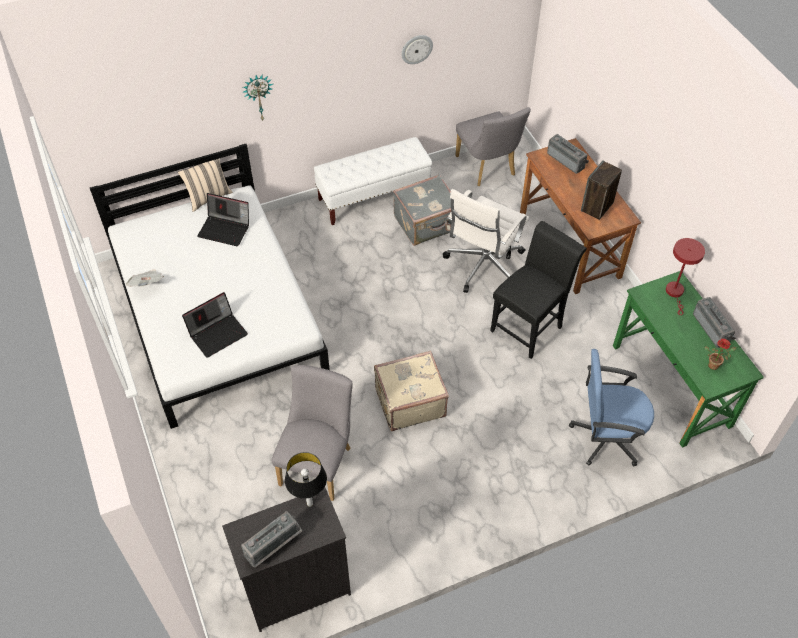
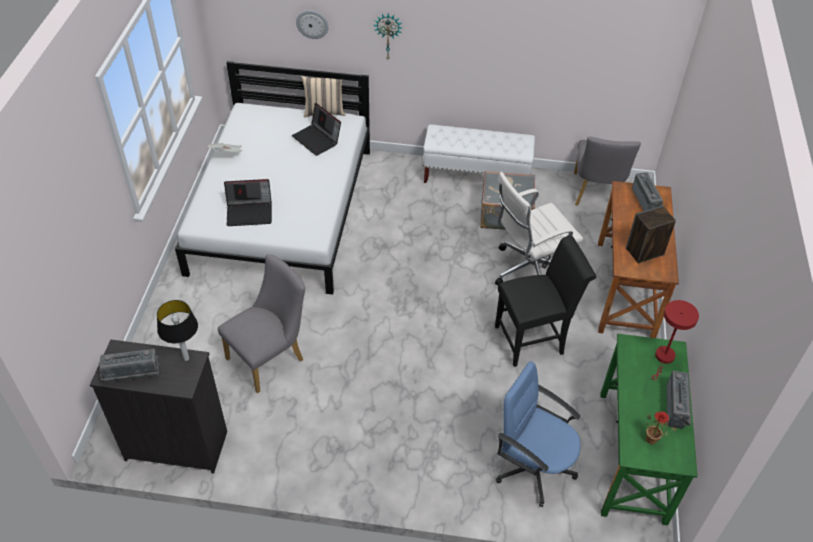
camera: 30 degrees right, 5 degrees down
(409, 402) = (380, 348): beige suitcase -> none
(416, 49) = (549, 46): wall clock -> wall clock (312, 24)

